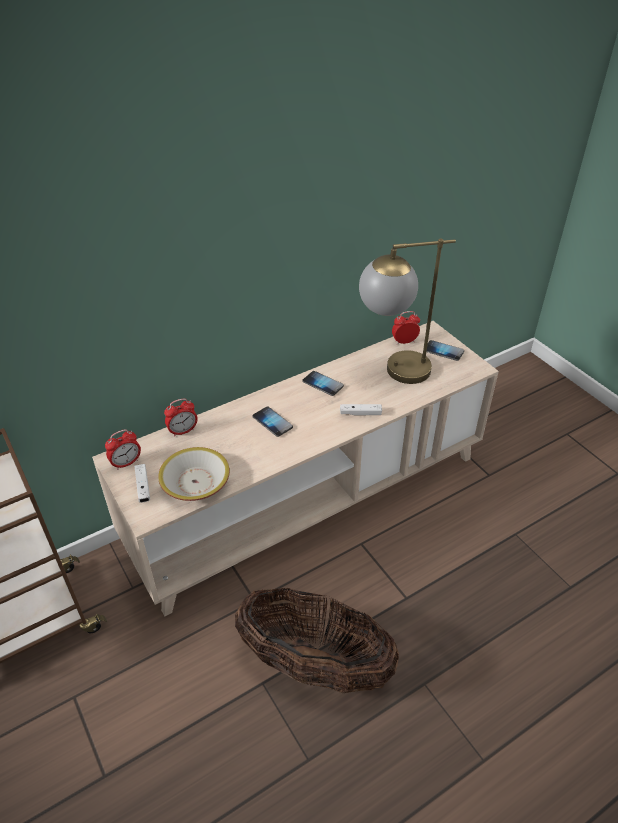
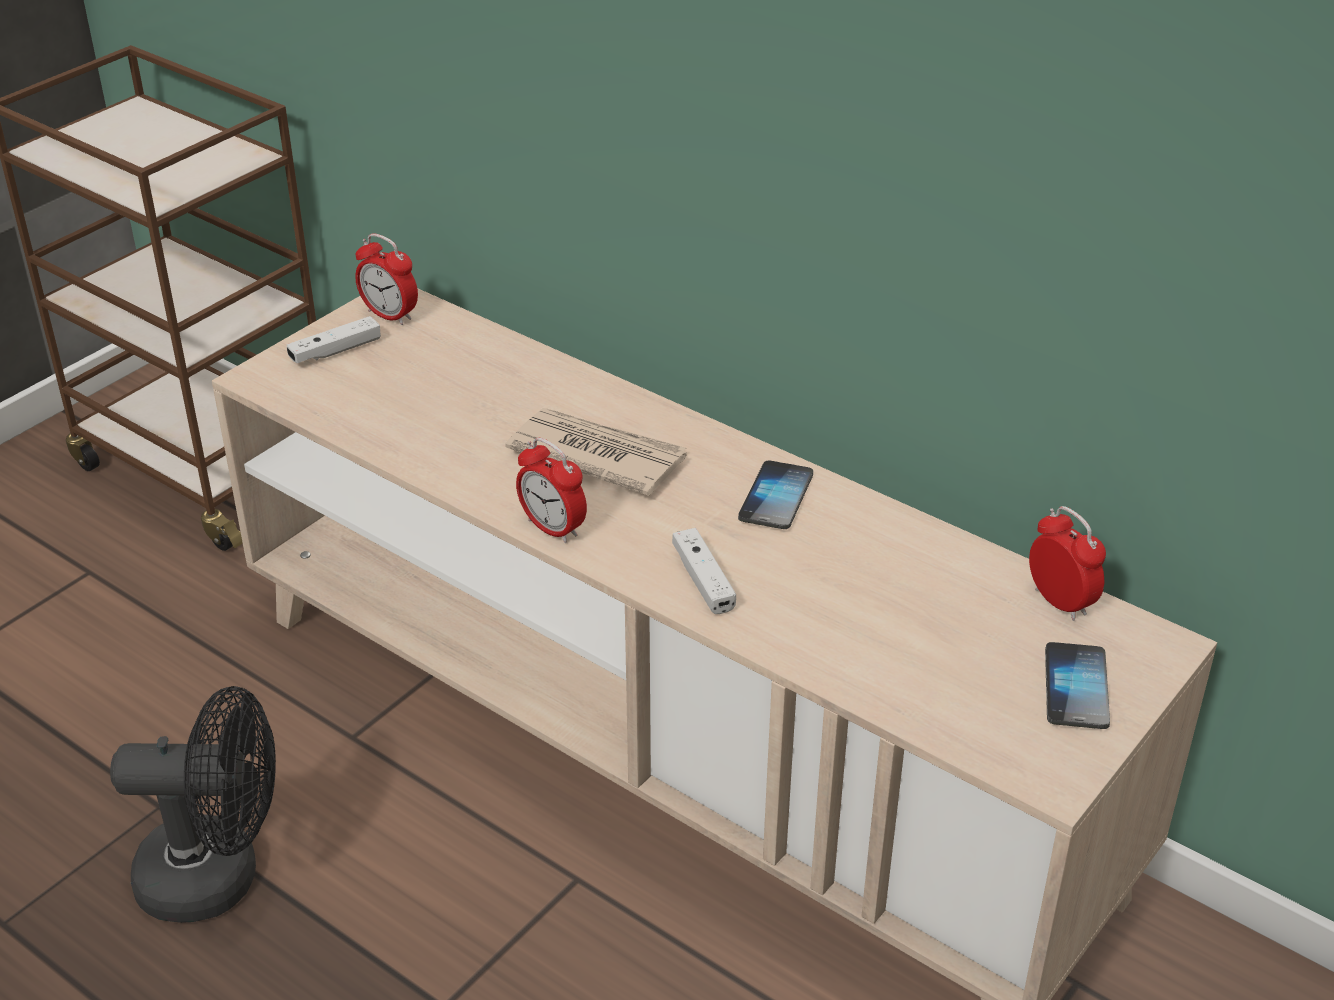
camera: 70 degrees right, 5 degrees down
(183, 431) = (508, 351): alarm clock -> alarm clock (553, 528)
(195, 482) = (371, 404): bowl -> none
(272, 422) = (596, 455): phone -> newspaper
(314, 664) = (218, 877): basket -> black fan
(392, 372) = (906, 604): table lamp -> none

